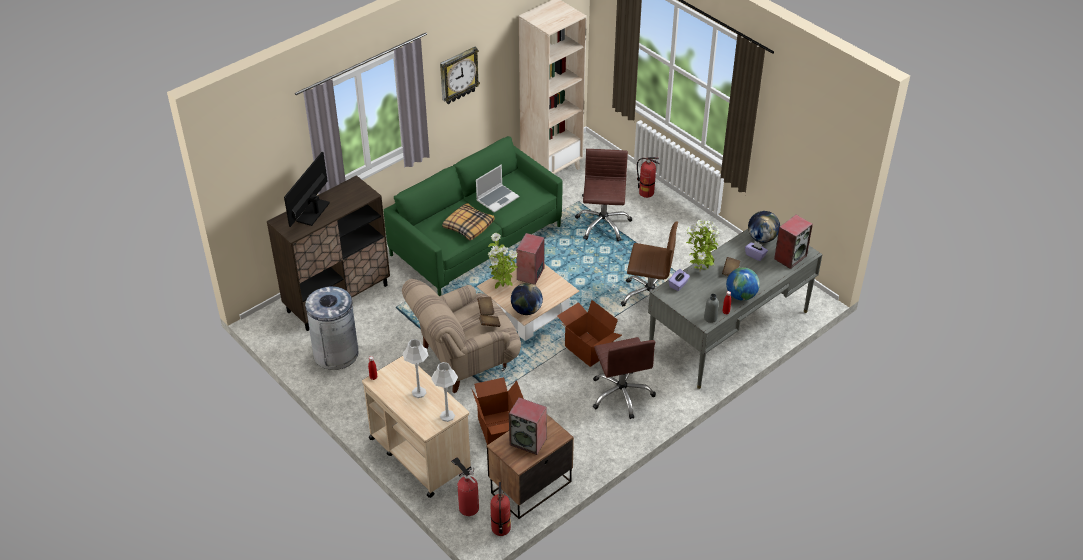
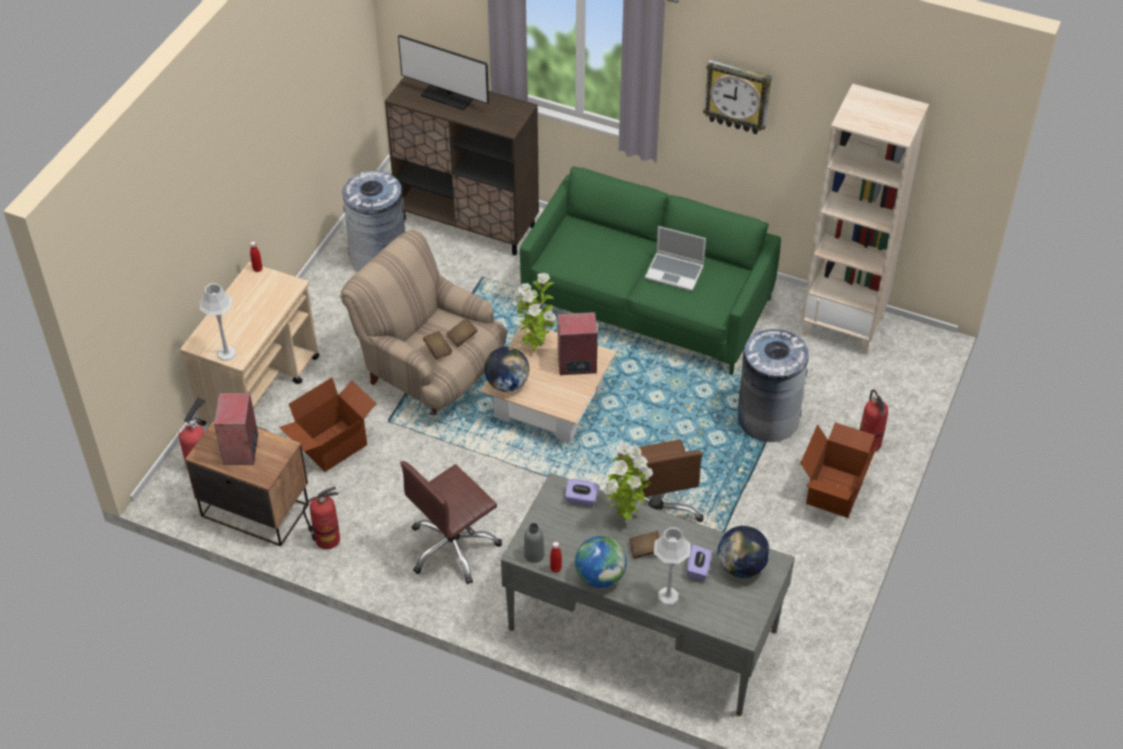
camera: 65 degrees right, 5 degrees up
(313, 212) = (447, 96): monitor -> monitor turned 150 degrees counterclockwise
(419, 392) = (252, 316): grey table lamp -> grey table lamp (668, 596)
(468, 226) = (604, 265): pillow -> none
(500, 528) = (180, 504): fire extinguisher -> fire extinguisher (327, 539)
(588, 349) = (515, 485): cardboard box -> cardboard box (833, 490)
(602, 224) = (767, 418): brown office chair -> grey trash can
(790, 257) = (721, 612): speaker -> none

